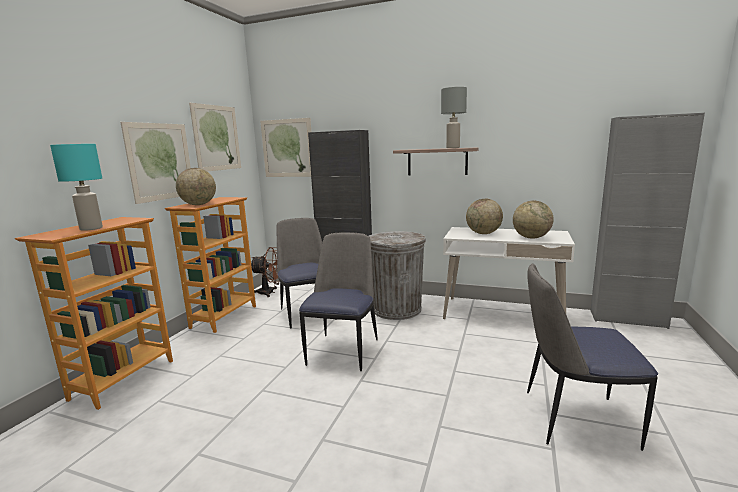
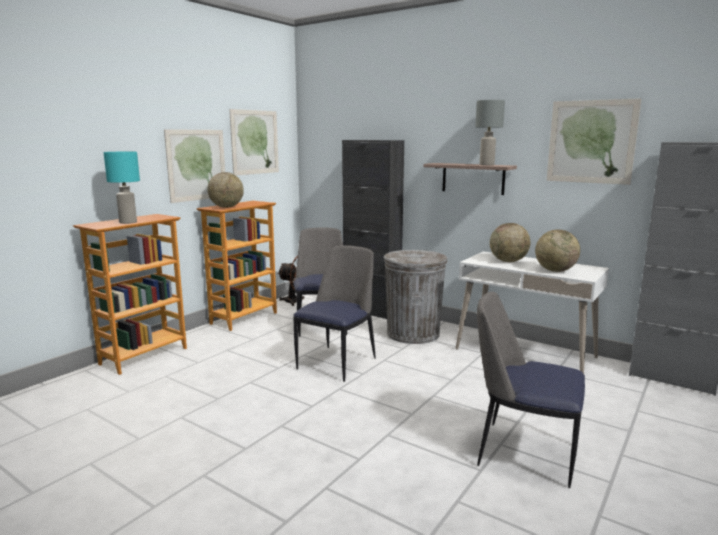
camera: 15 degrees right, 0 degrees up
(287, 148) = (326, 154): picture -> picture (591, 142)

